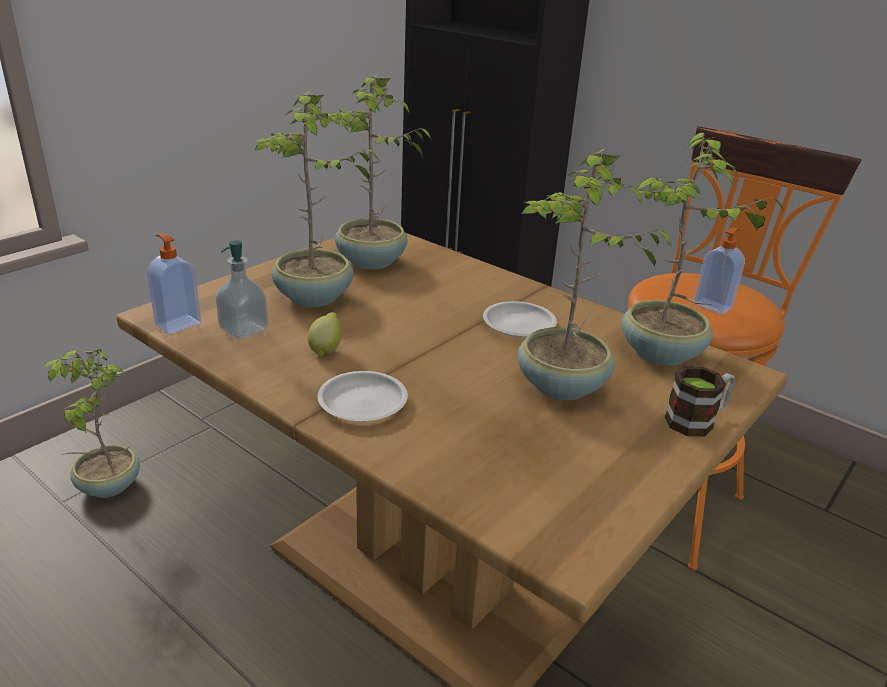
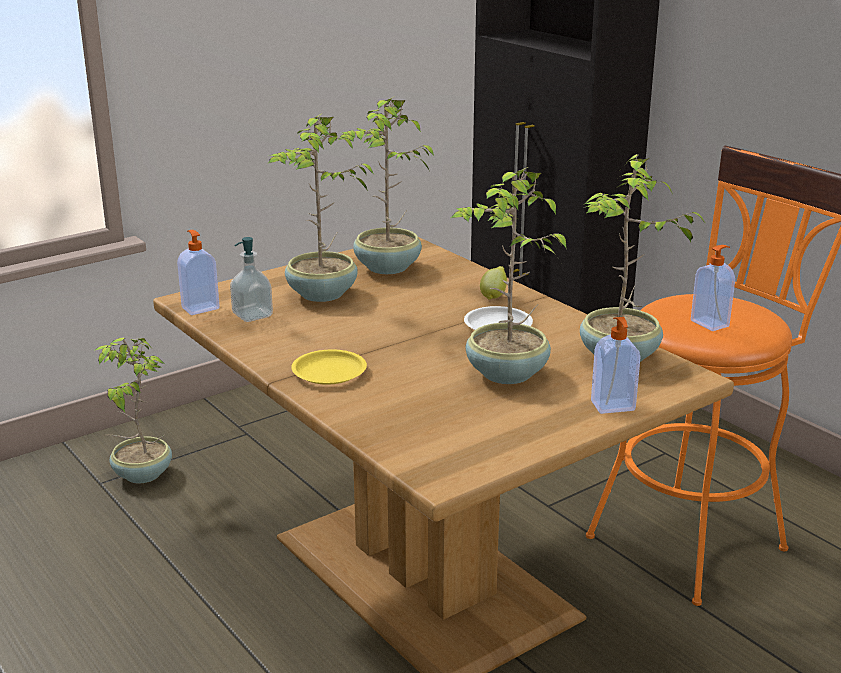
camera: 15 degrees right, 5 degrees down
(326, 349) = (315, 334): lemon -> lemon (493, 296)
(363, 402) = (330, 372): white plate -> yellow plate
(697, 420) = (613, 407): mug -> soap dispenser

